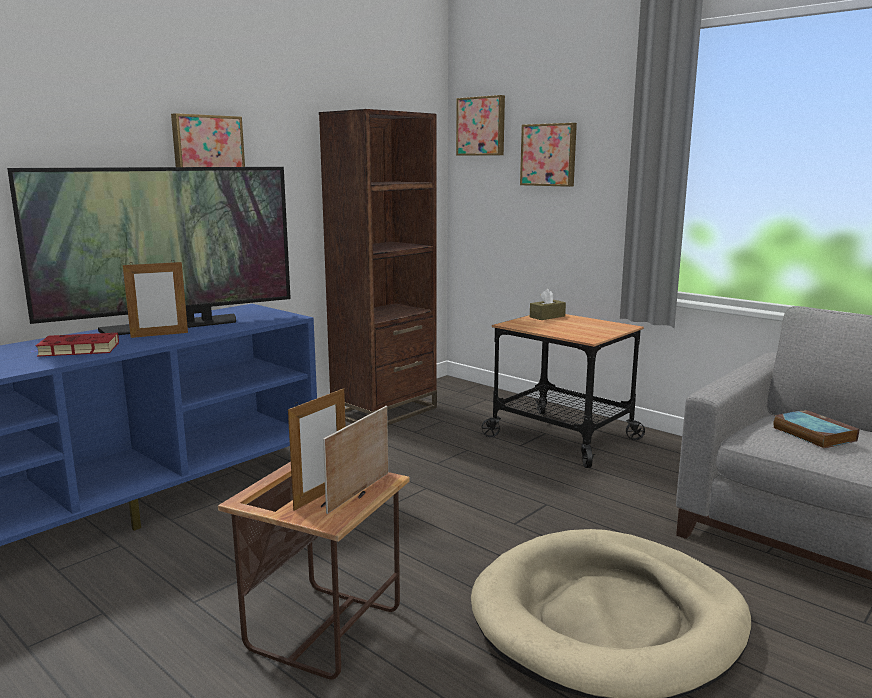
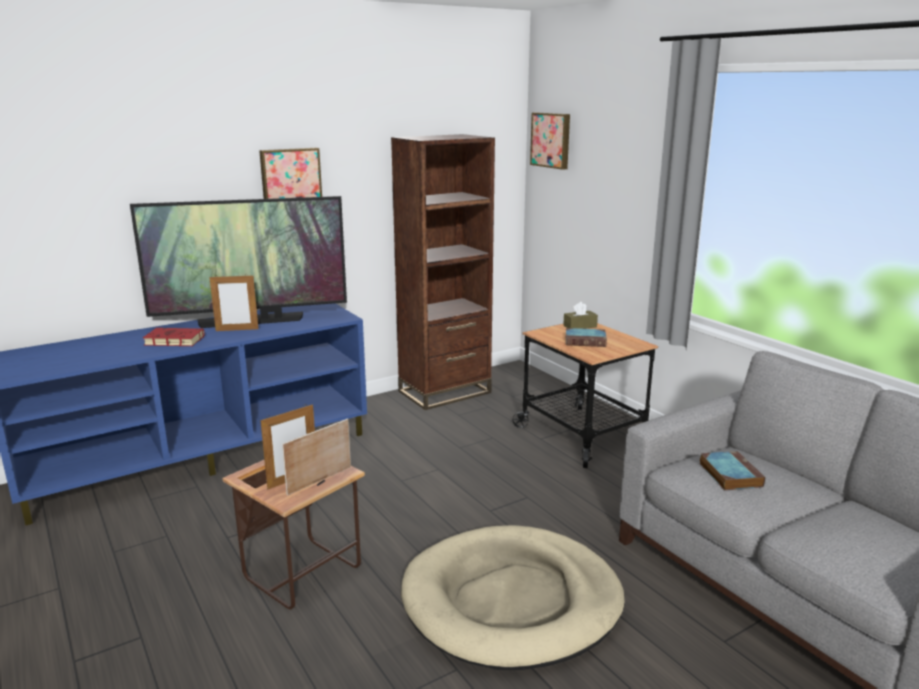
camera: 15 degrees right, 5 degrees up
(549, 155) = (602, 174): picture -> none
(567, 327) = (586, 341): none -> book

